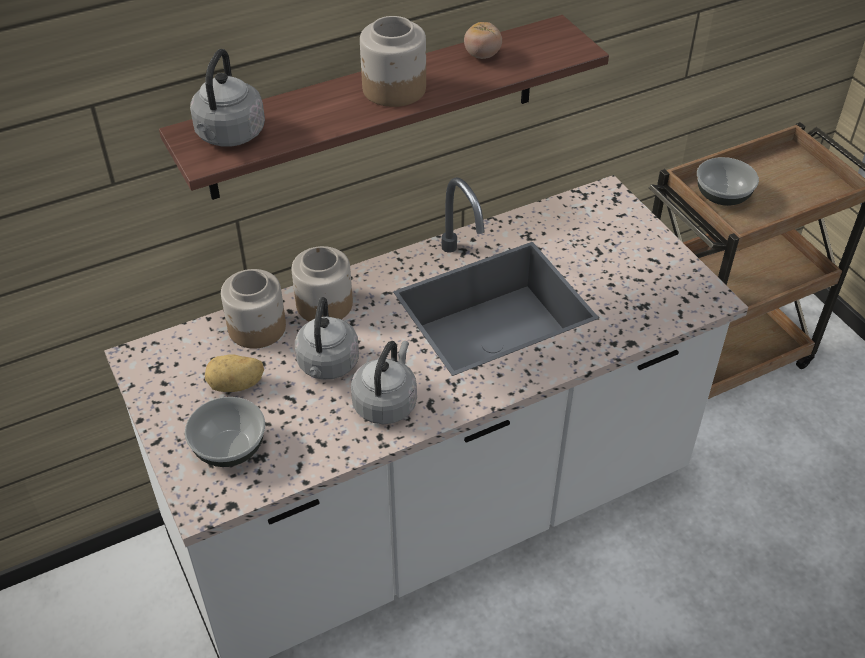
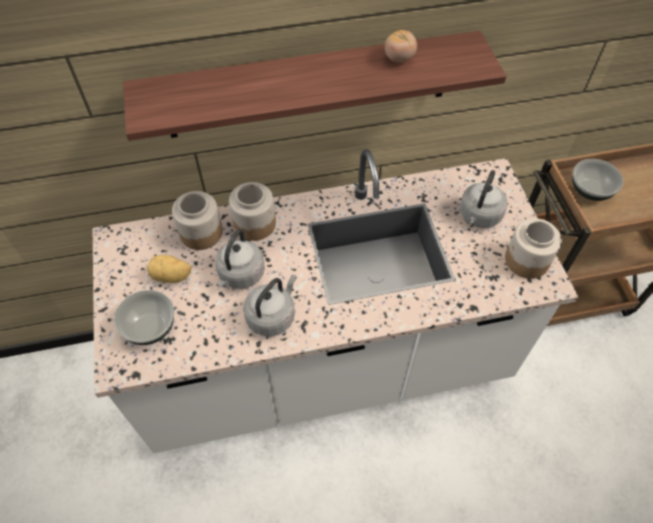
camera: 15 degrees right, 10 degrees up
(229, 136) = (171, 98): grey kettle -> grey kettle (479, 216)
(393, 89) = (315, 78): jar -> jar (526, 261)

